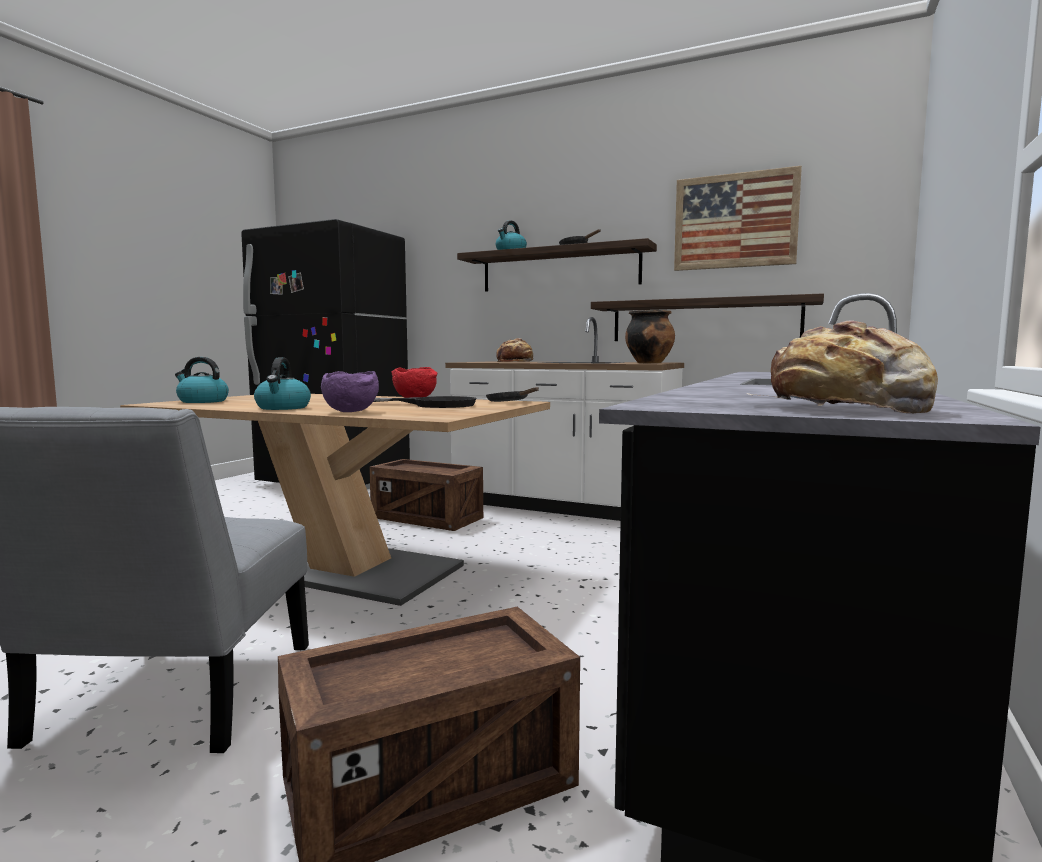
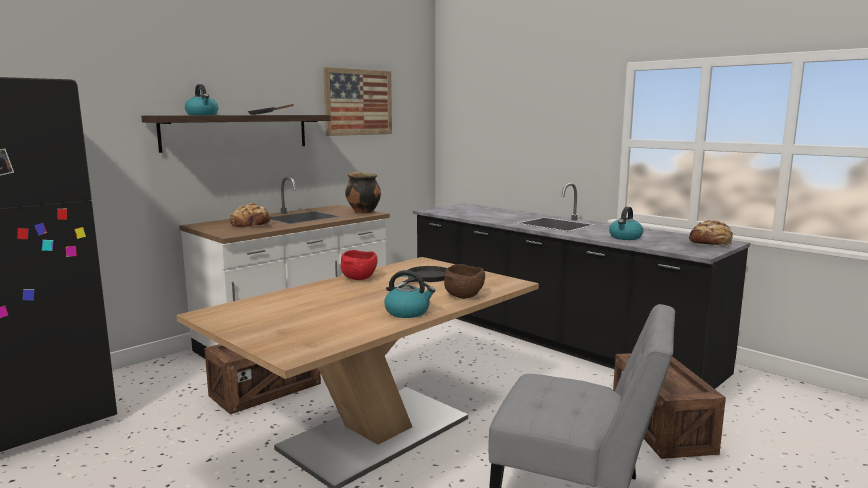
camera: 70 degrees left, 5 degrees up
(202, 401) = (288, 339): kettle -> kettle (625, 237)
(352, 412) = (464, 296): purple bowl -> brown bowl
(510, 402) = (424, 263): black frying pan -> none
(704, 320) = (345, 172): shelf -> none

